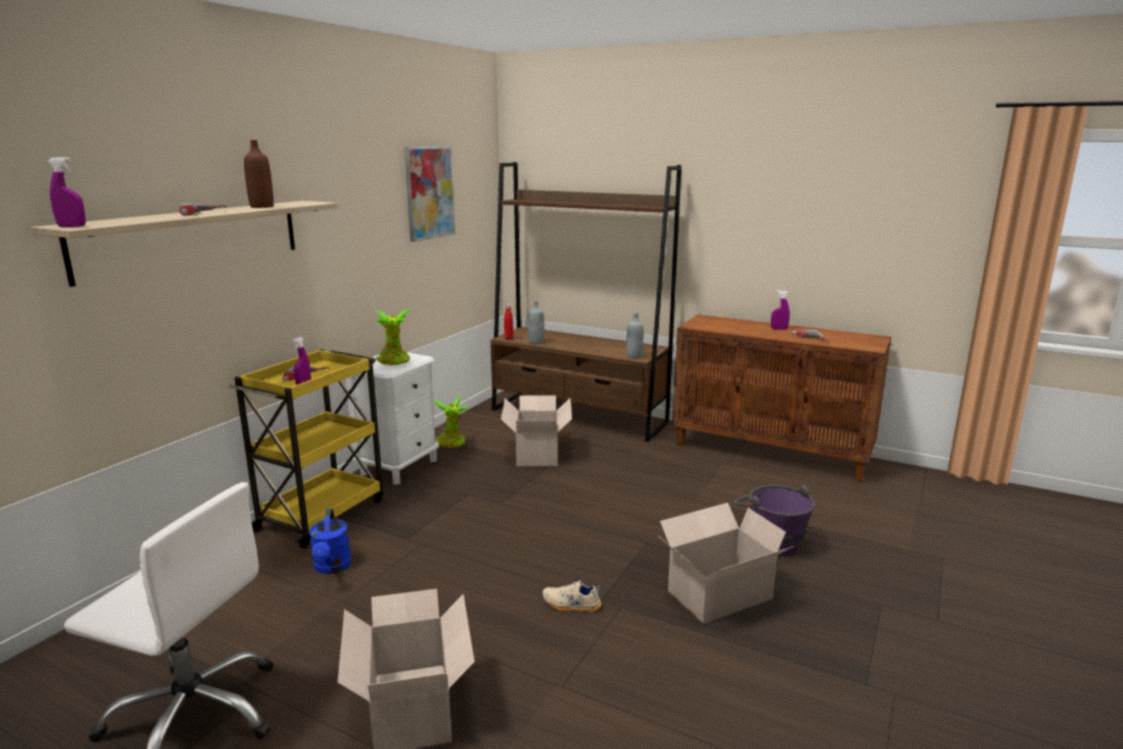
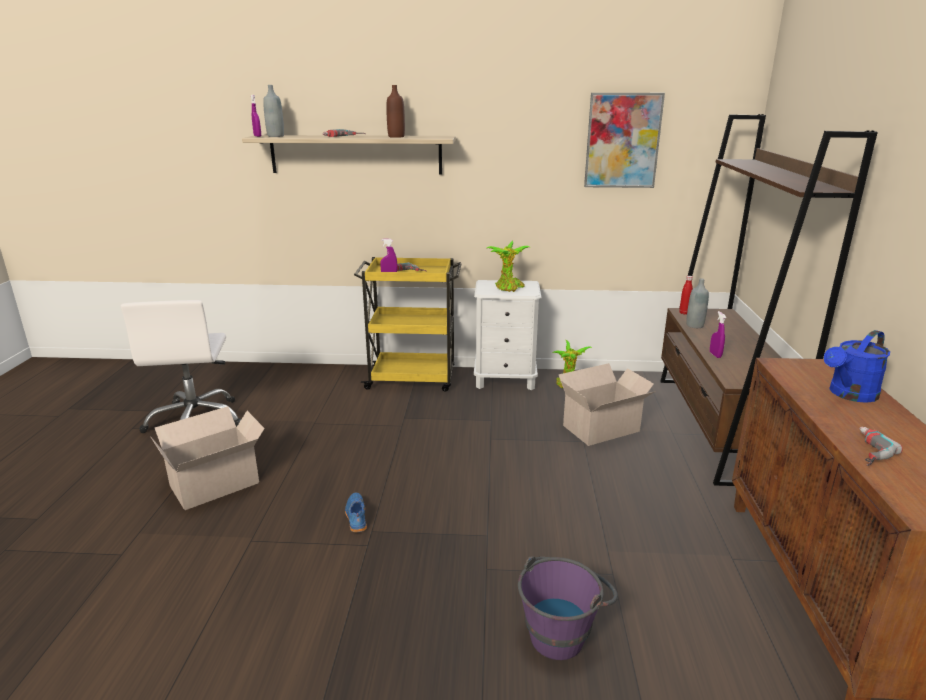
camera: 65 degrees right, 5 degrees up
(332, 568) = (349, 406): blue watering can -> blue watering can (849, 395)
(571, 605) = (355, 517): beige shoe -> blue shoe
(634, 356) = (735, 378): grey bottle -> grey bottle (275, 136)
(717, 595) = (418, 604): cardboard box -> none
(779, 329) = (881, 421): purple spray bottle -> purple spray bottle (715, 355)

